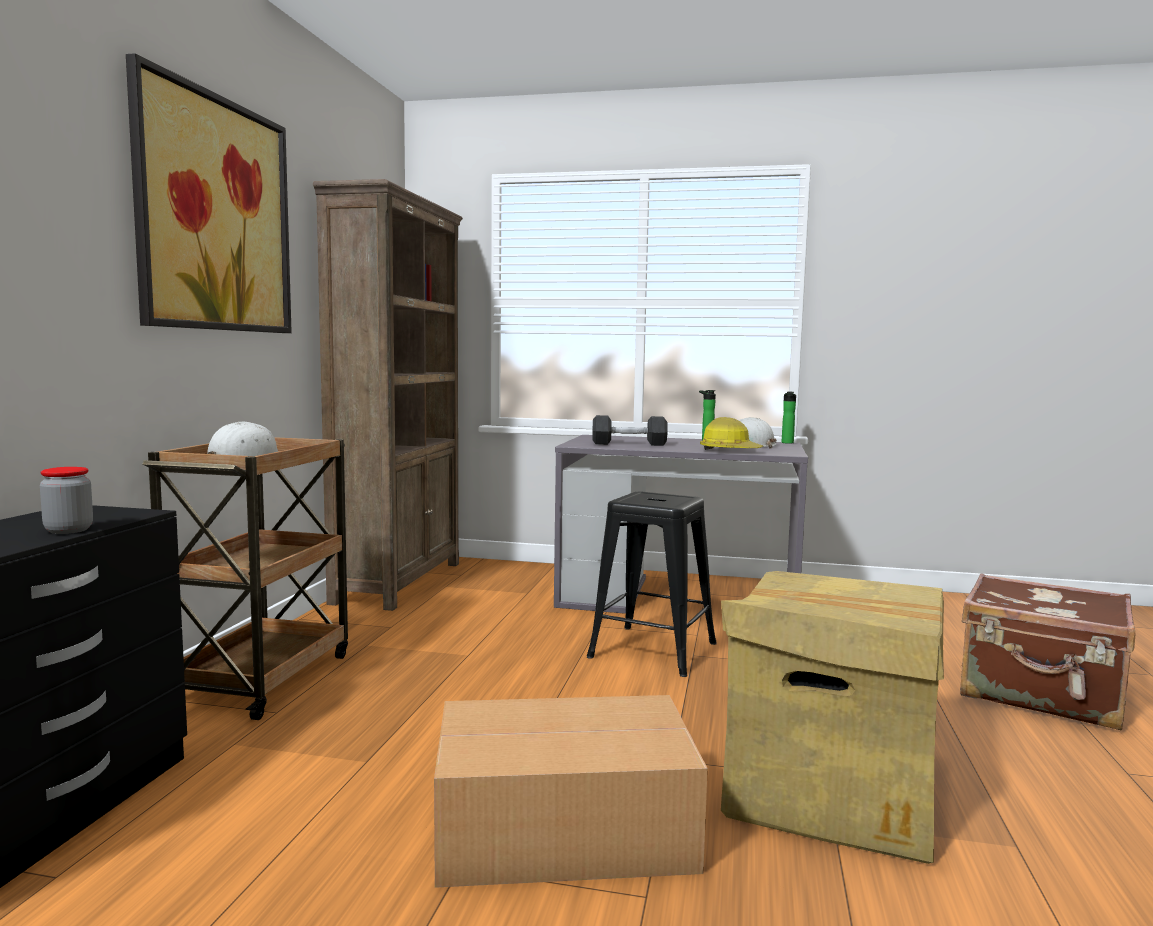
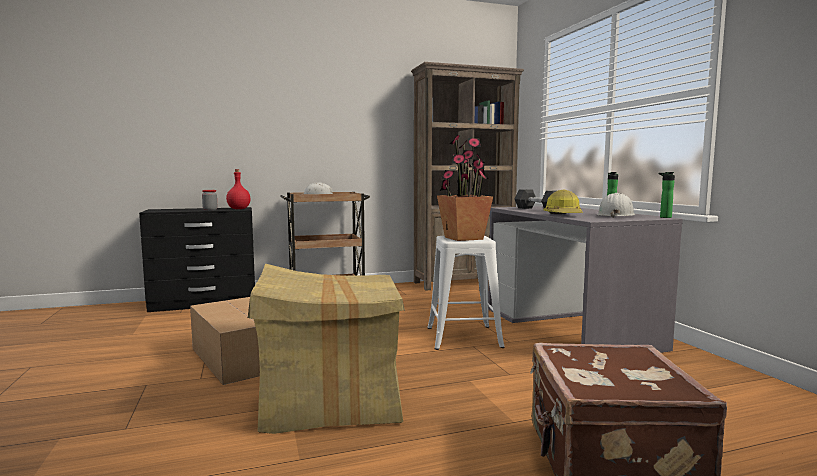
camera: 60 degrees right, 0 degrees up
(116, 514) = (238, 209): none -> red bottle
(215, 215) = (339, 96): picture -> none
(652, 650) = (463, 337): black stool -> white stool
(659, 499) = (464, 238): none -> potted plant

